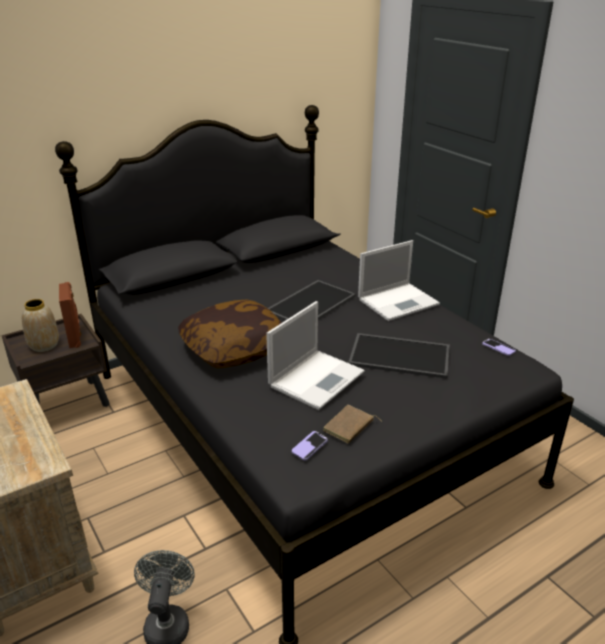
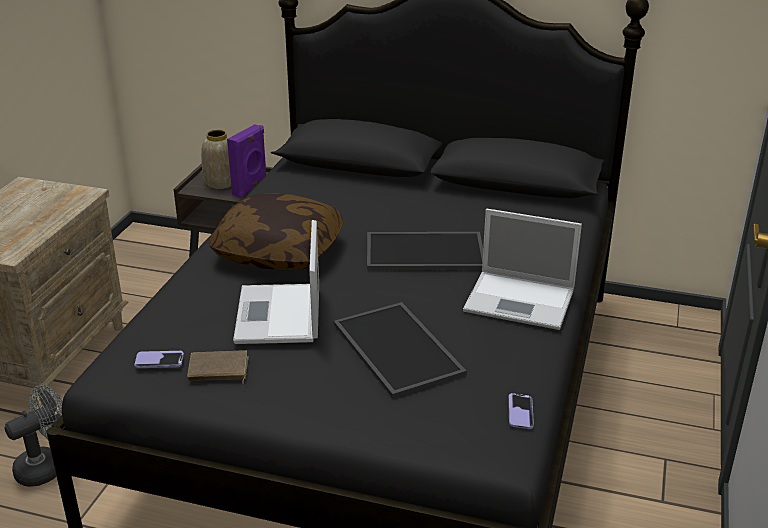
camera: 50 degrees right, 0 degrees up
(75, 337) = (251, 188): brown speaker -> purple speaker
(317, 378) = (279, 316): laptop -> laptop turned 90 degrees clockwise

